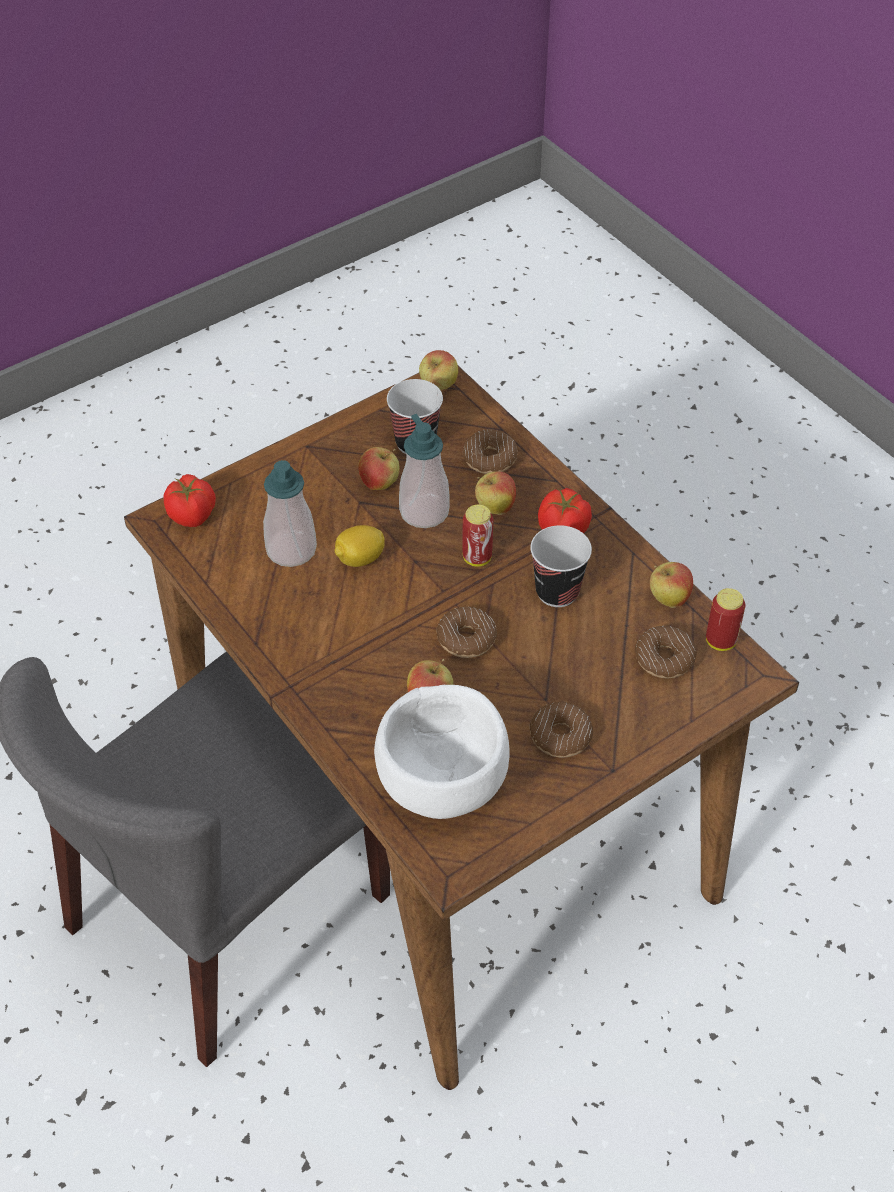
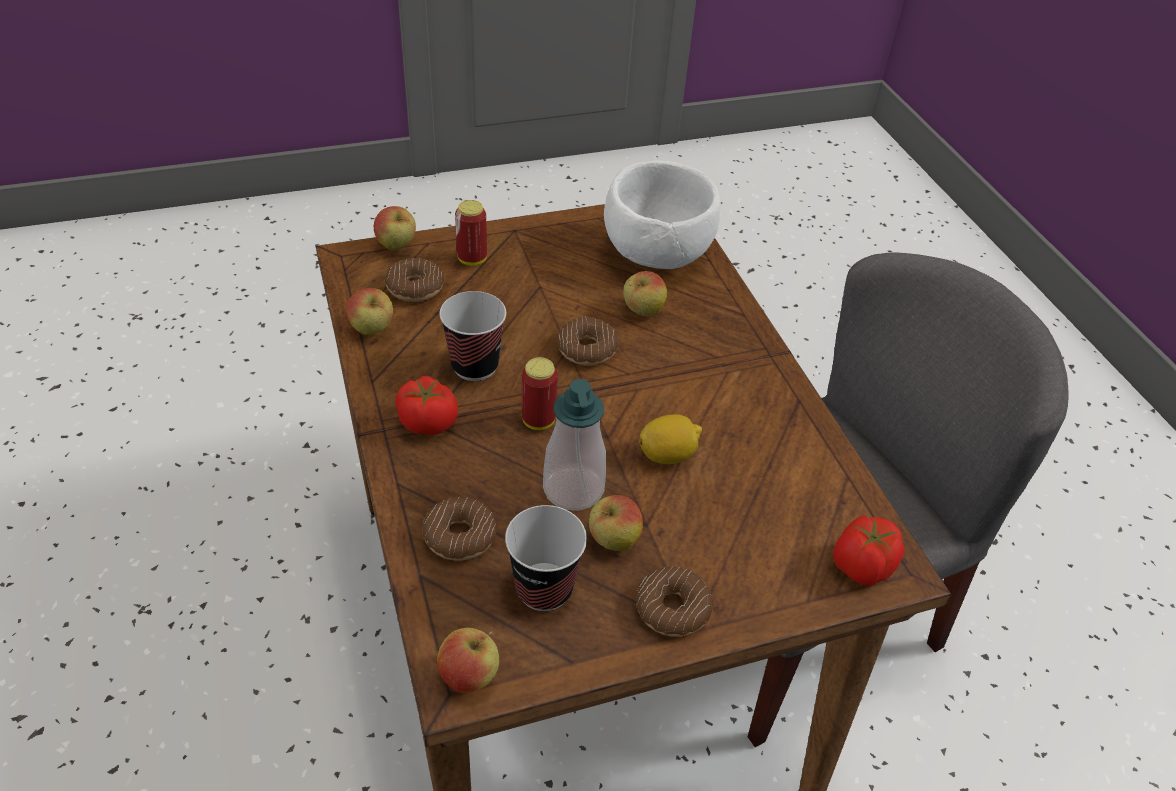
camera: 165 degrees left, 5 degrees down
(291, 550) = (743, 487): soap dispenser -> none
(495, 508) = (489, 470): apple -> apple (396, 246)
(560, 736) = (543, 259): donut -> donut (672, 608)
(720, 641) = (354, 286): can -> can (472, 259)

